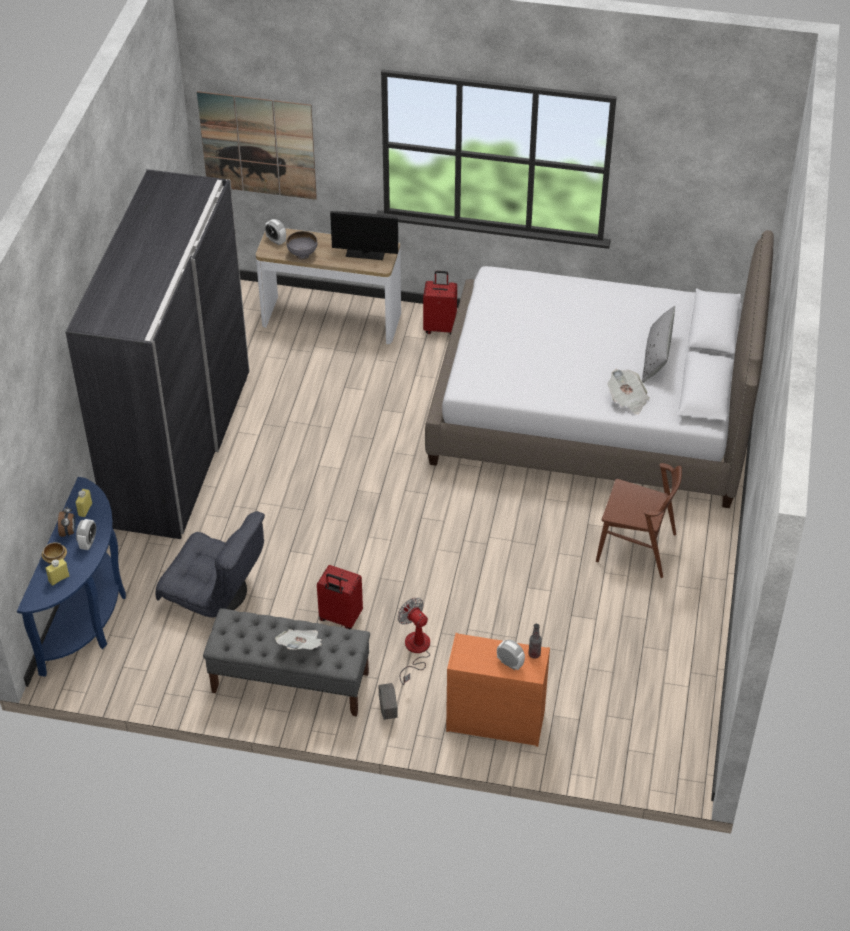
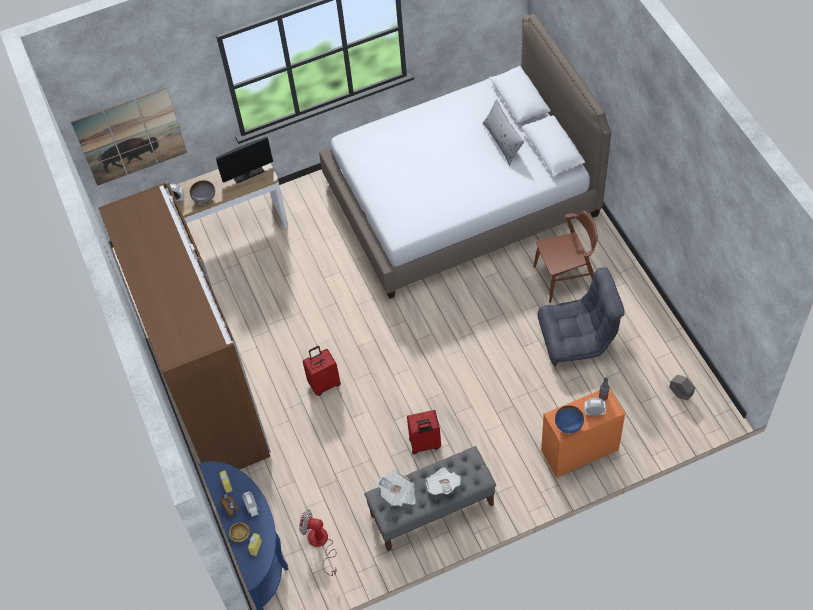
camera: 30 degrees left, 10 degrees up
(179, 447) = (208, 390): grey wardrobe -> brown wardrobe
(216, 594) = (329, 480): grey armchair -> grey armchair (577, 340)
(388, 712) = (510, 488): grey planter -> grey planter (680, 394)
(415, 651) = (491, 435): fan -> fan (320, 544)
(440, 327) = (311, 194): red suitcase -> red suitcase (324, 383)
(470, 660) = (568, 426): none -> blue bowl
(627, 399) = (510, 182): newspaper -> newspaper (398, 494)

